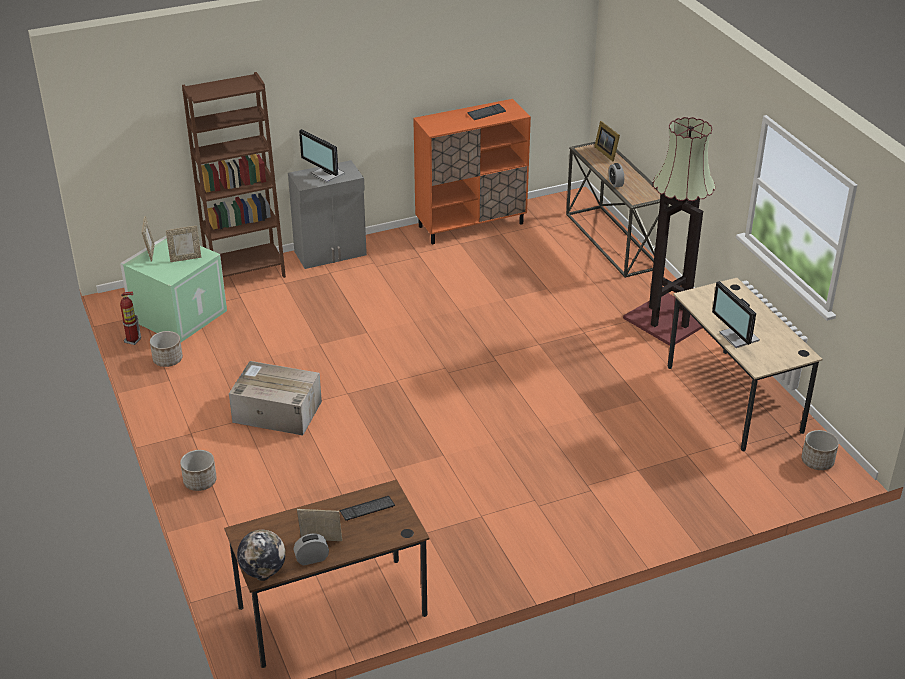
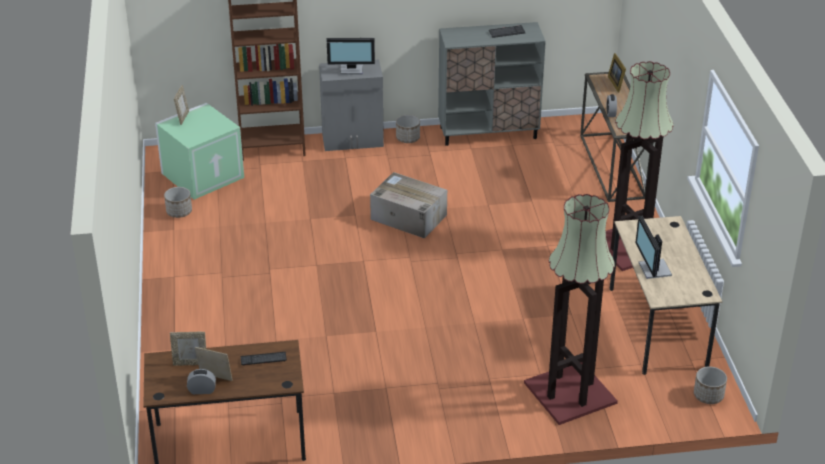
camera: 15 degrees right, 0 degrees up
(133, 340) = (157, 191): fire extinguisher -> none
(185, 258) = (210, 126): picture frame -> picture frame (190, 363)
(200, 481) = (166, 317): planter -> planter (408, 138)
(263, 570) = (160, 392): globe -> none
(276, 412) = (250, 270): cardboard box -> cardboard box (407, 217)
(327, 174) = (352, 70): monitor -> monitor turned 60 degrees counterclockwise
(471, 225) = (488, 133): orange cabinet -> grey cabinet
(678, 486) = (569, 394): none -> floor lamp

